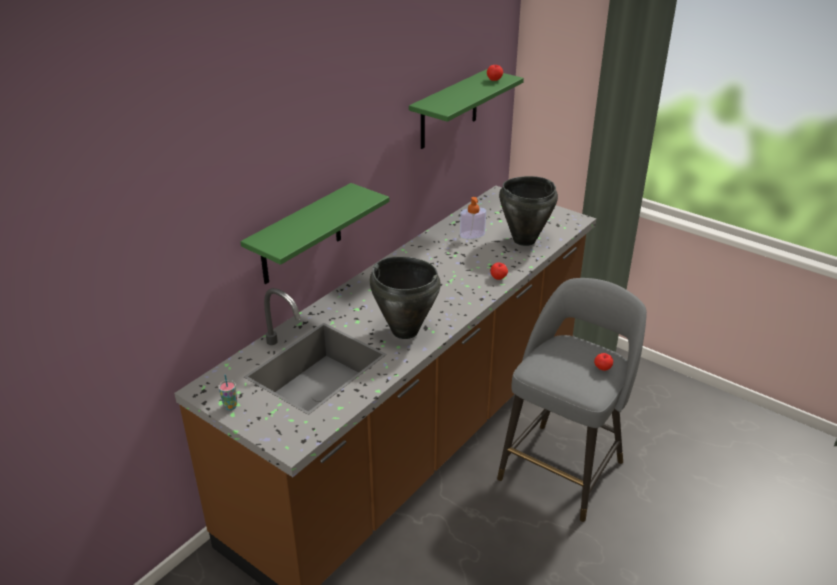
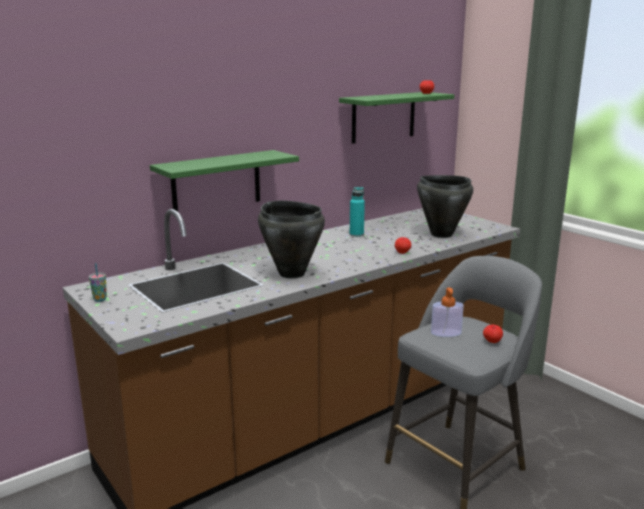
camera: 15 degrees right, 15 degrees down
(438, 252) = (356, 234): none -> turquoise bottle
(472, 234) = (394, 228): soap dispenser -> soap dispenser (446, 333)

